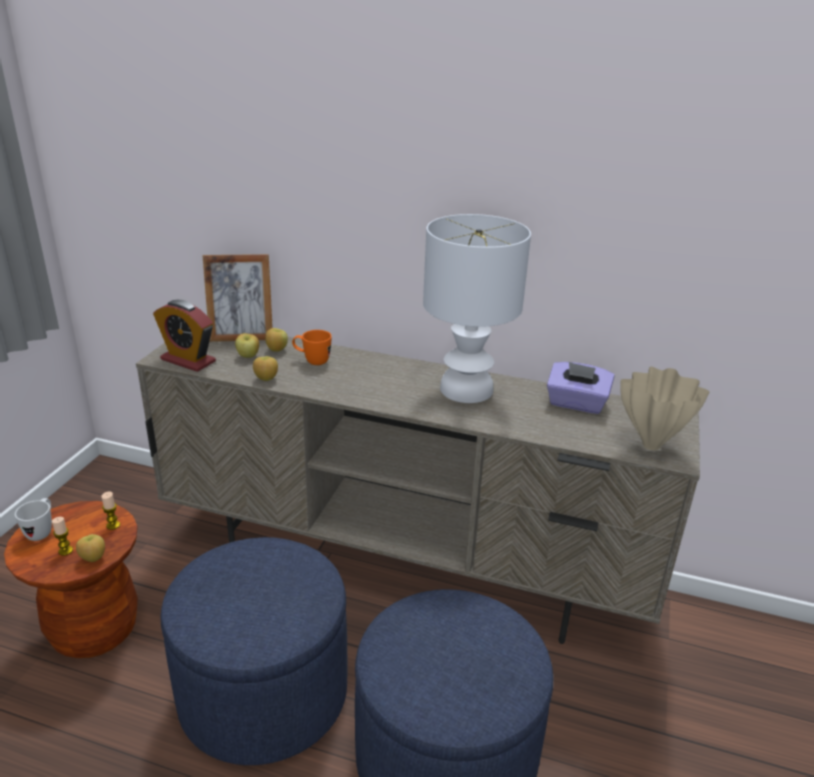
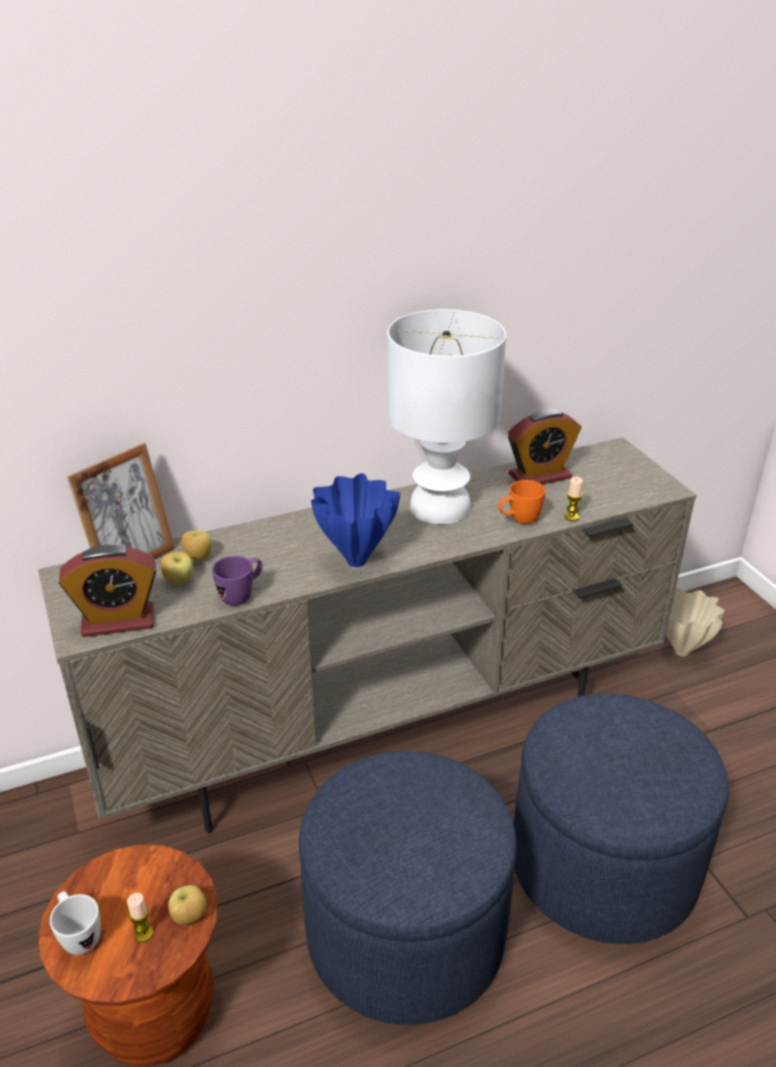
camera: 40 degrees left, 5 degrees up
(113, 525) = (157, 870): candle -> candle (571, 517)
(266, 379) = (242, 595): apple -> purple mug
(312, 361) = (256, 551): orange mug -> orange mug (518, 521)
(360, 393) = (357, 560): none -> blue vase
(576, 403) = (540, 476): purple tissue box -> alarm clock
(653, 445) = (638, 486): beige vase -> beige vase (683, 651)

